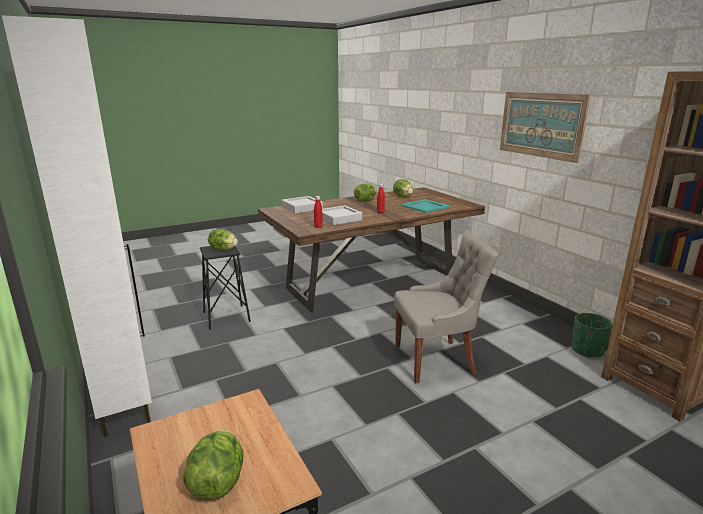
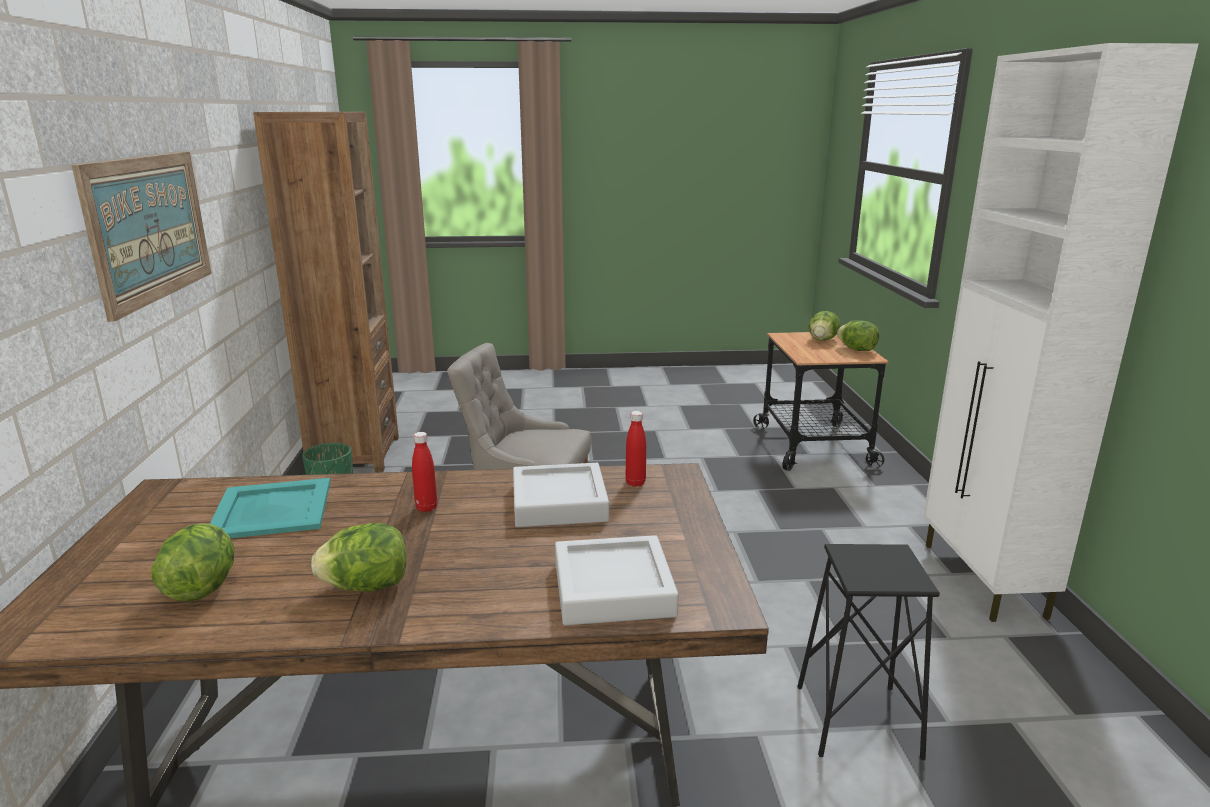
camera: 155 degrees left, 0 degrees up
(223, 250) = (868, 561): lettuce -> lettuce (857, 349)

